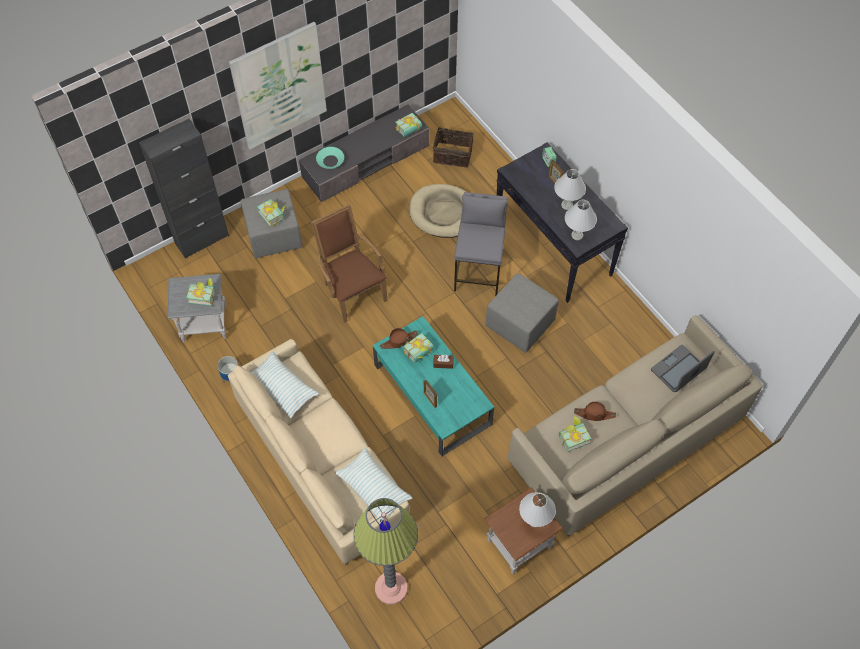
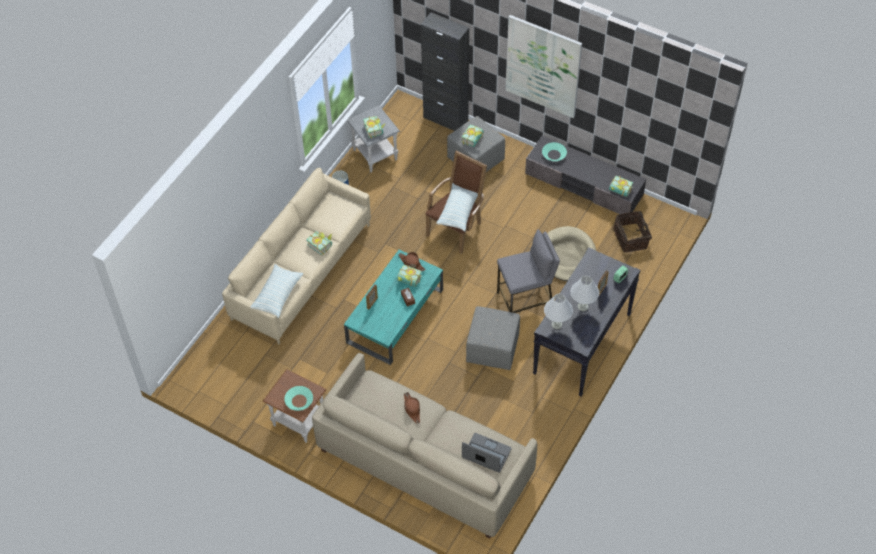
camera: 65 degrees right, 5 degrees down
(282, 389) = (328, 210): pillow -> pillow (458, 211)
(391, 588) = (227, 354): floor lamp -> none
(534, 521) = (299, 400): white table lamp -> turquoise bowl
(572, 437) = (383, 401): book -> book (321, 244)

